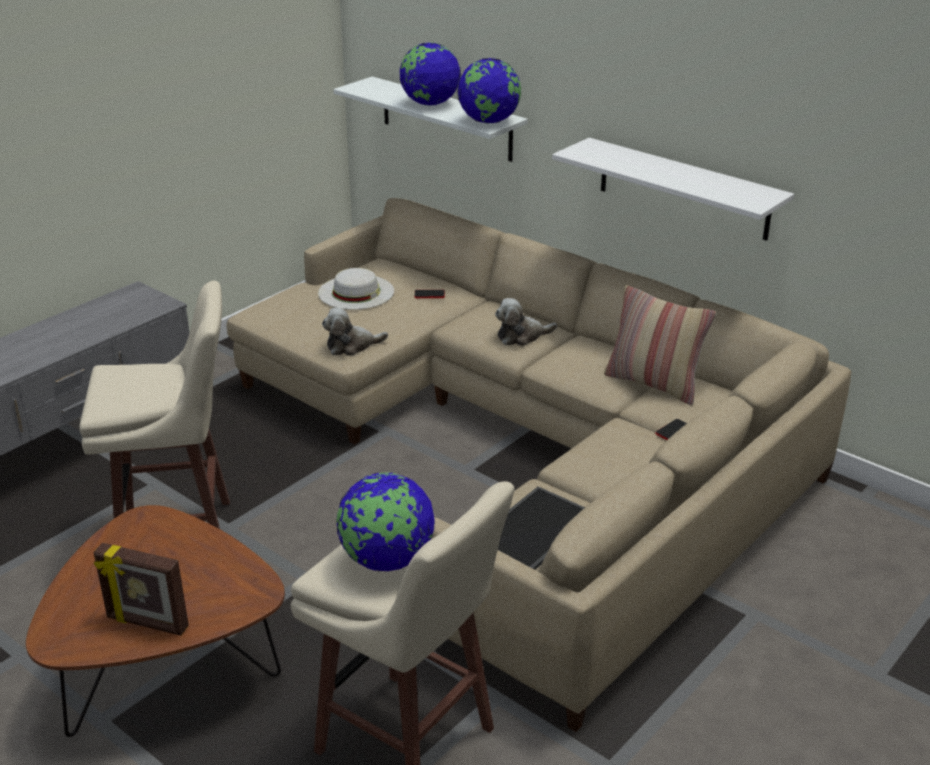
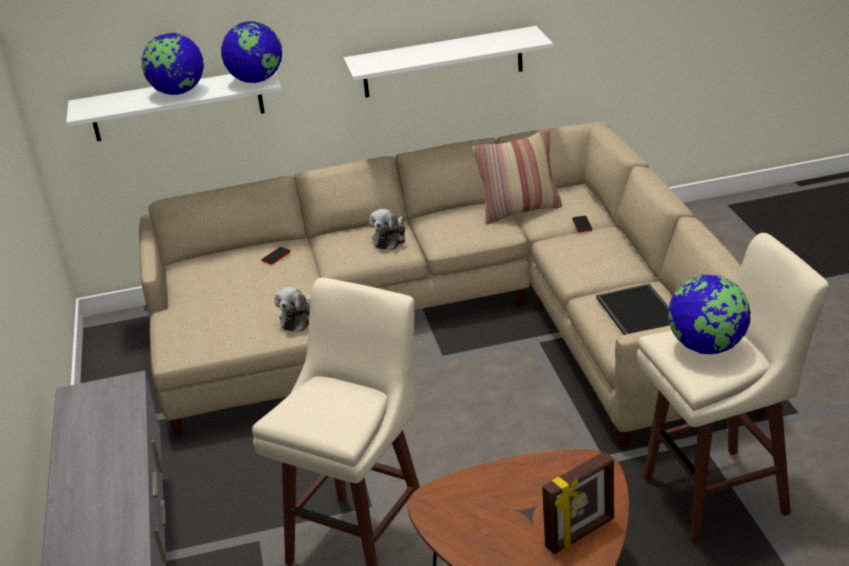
camera: 50 degrees left, 0 degrees up
(356, 292) = (222, 288): white hat -> none

